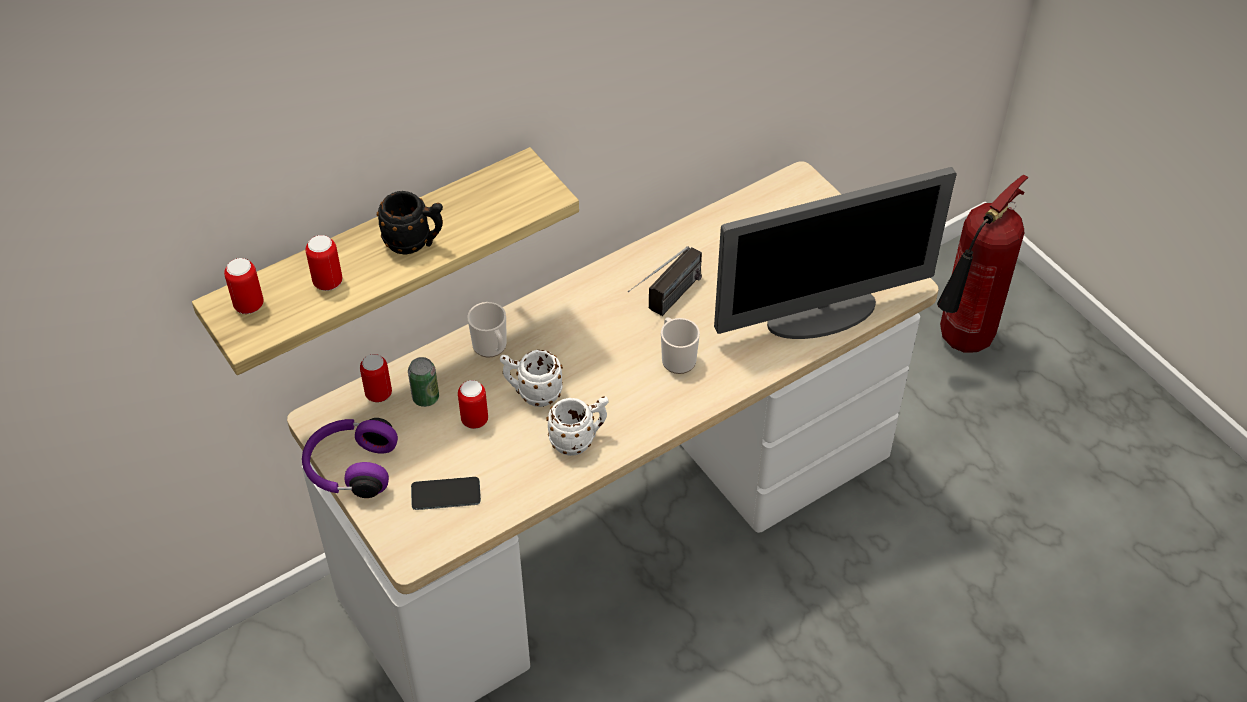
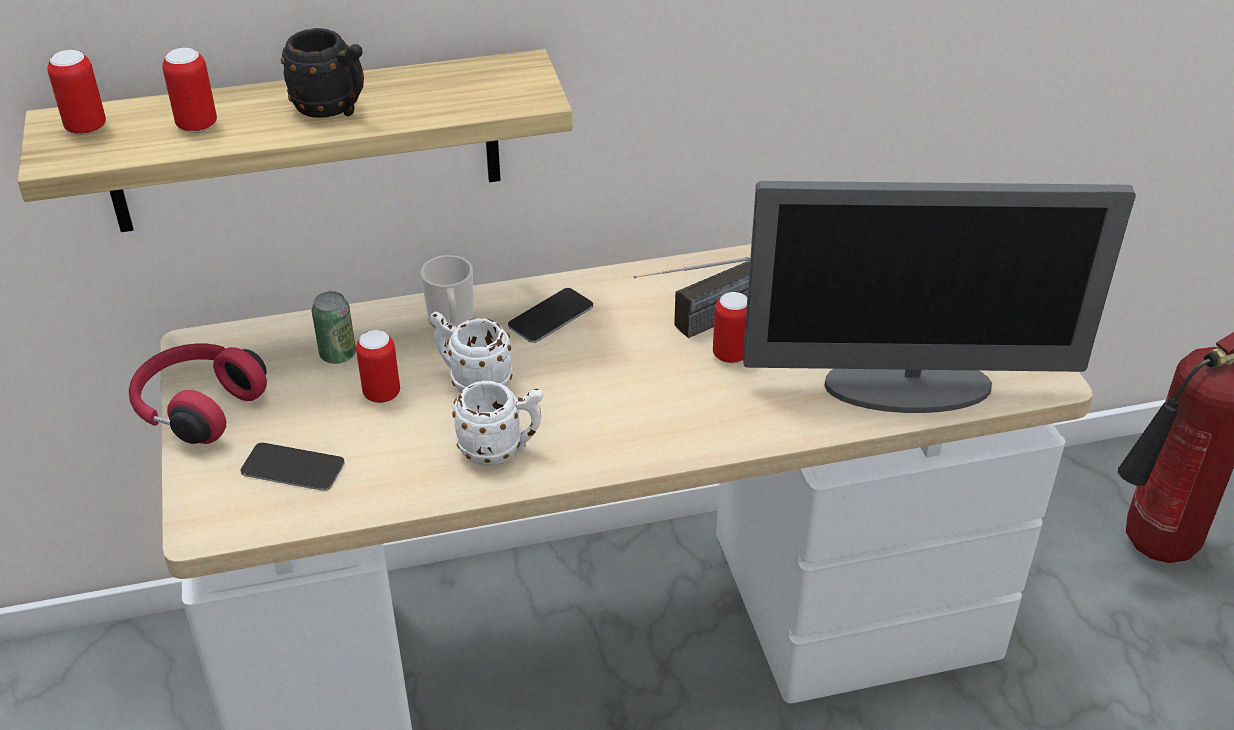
camera: 20 degrees right, 10 degrees down
(350, 468) = (197, 407): purple headphones -> red headphones
(378, 394) = (285, 337): can -> can (730, 355)
(559, 324) = (551, 316): none -> phone
(676, 358) = (682, 389): mug -> none

